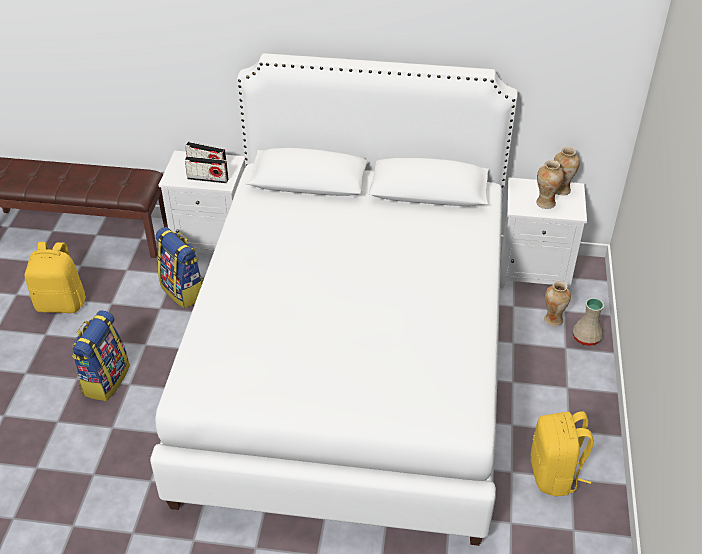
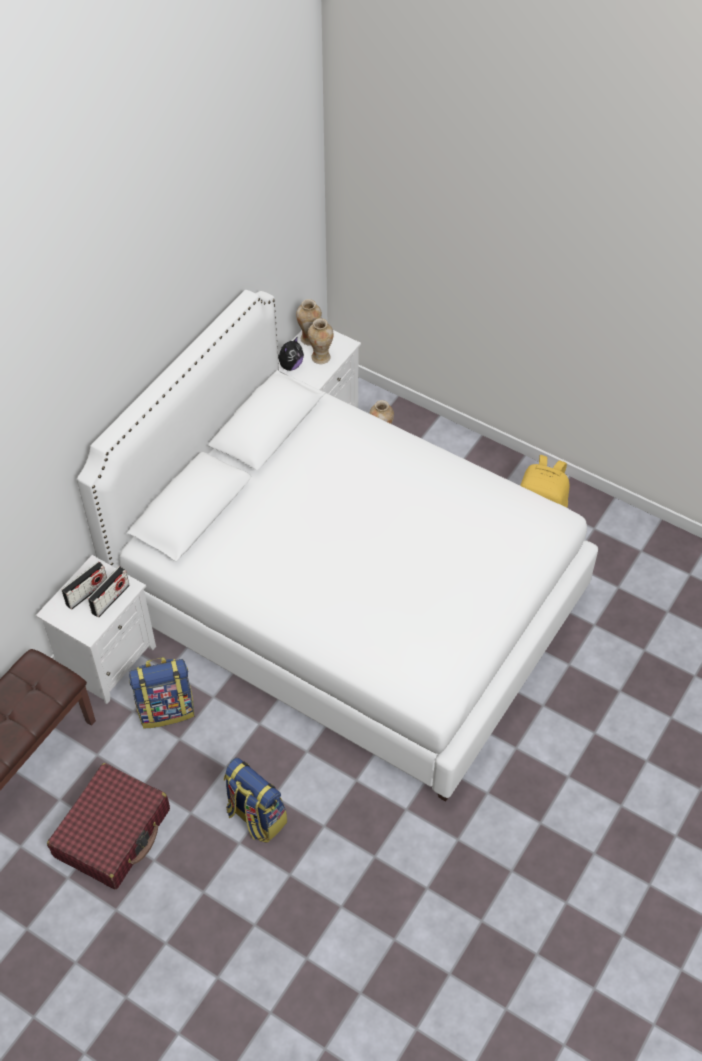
camera: 65 degrees left, 10 degrees up
(61, 303) = (113, 833): yellow backpack -> red suitcase
(519, 189) = (290, 365): none -> plush toy
(587, 338) = (414, 424): beige vase -> none

